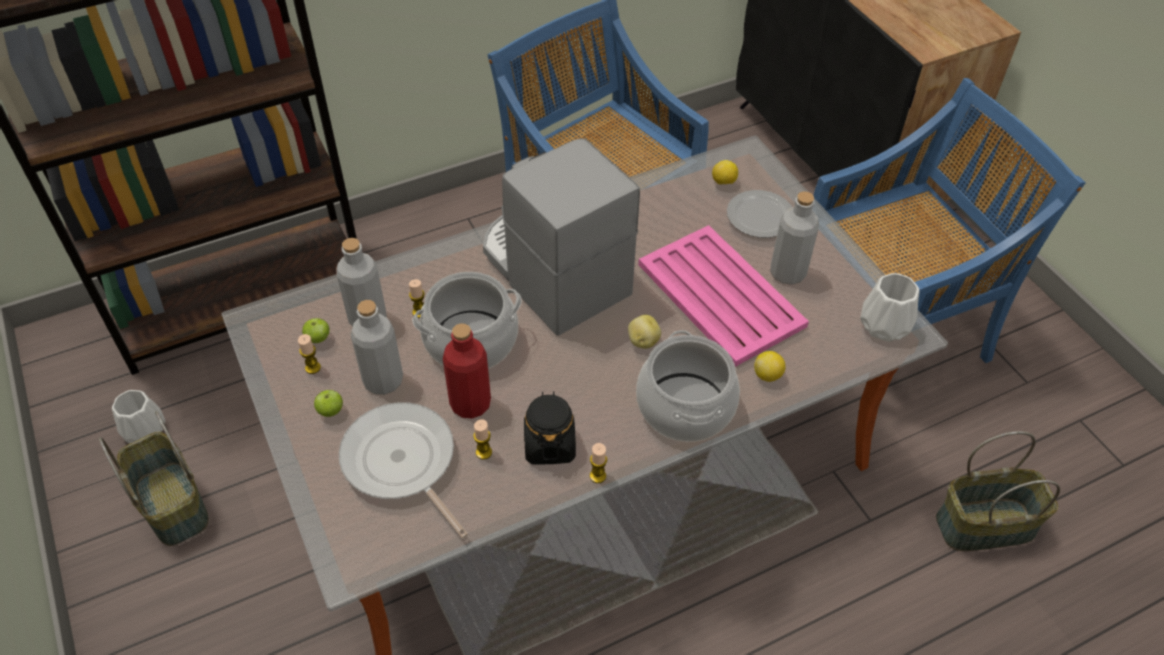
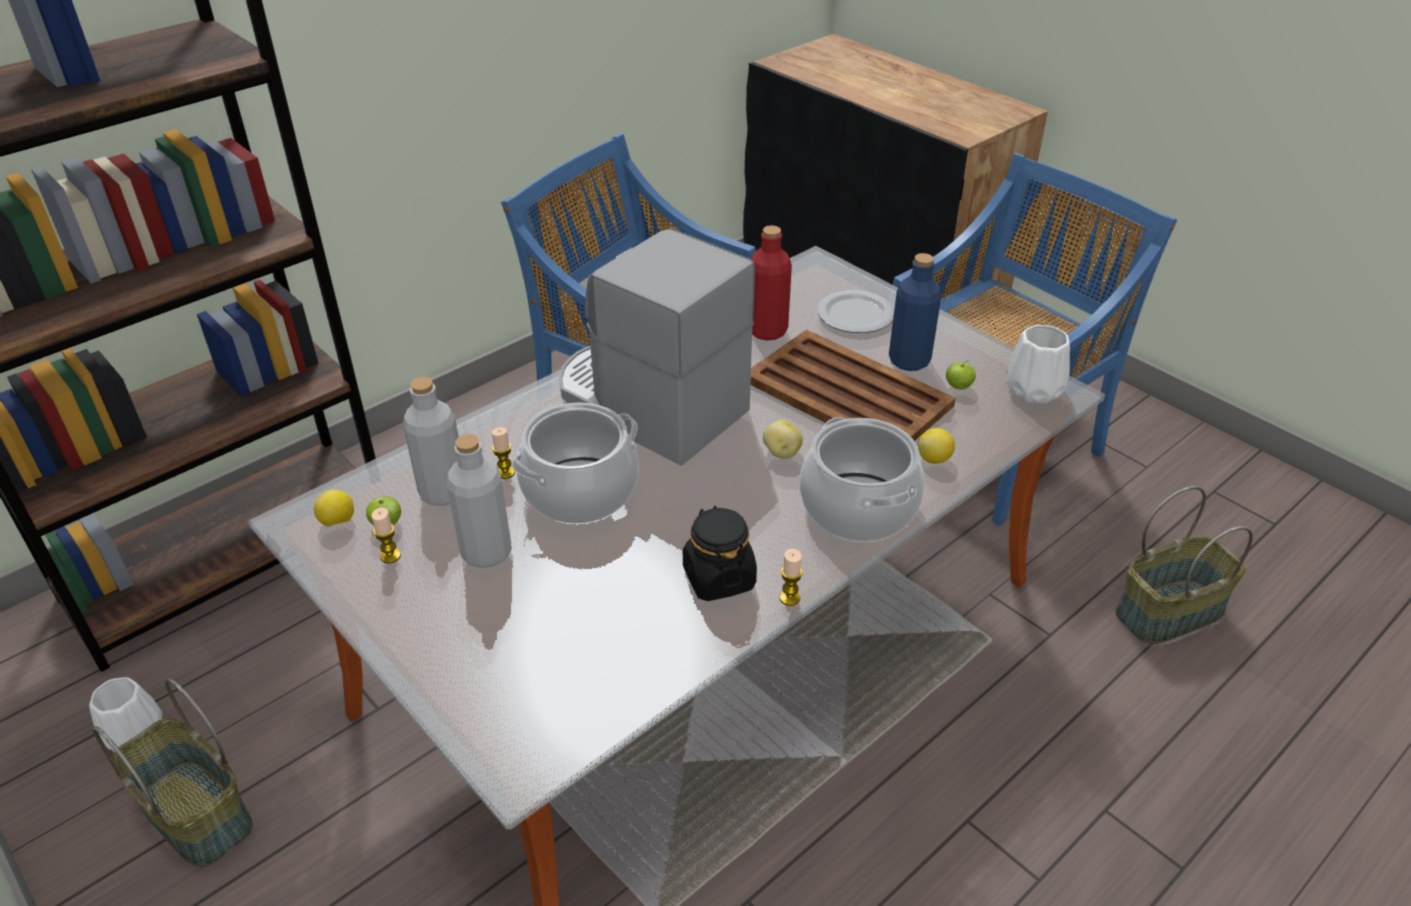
camera: 15 degrees left, 10 degrees down
(330, 411) = (430, 598): apple -> apple (958, 387)
(402, 463) = (544, 636): frying pan -> none
(470, 404) = (605, 555): red bottle -> red bottle (767, 331)
(483, 452) = (642, 602): candle -> none
(719, 294) = (846, 392): pink tray -> brown tray
(723, 182) = (802, 291): lemon -> lemon (337, 522)
(787, 273) = (909, 360): grey bottle -> blue bottle

